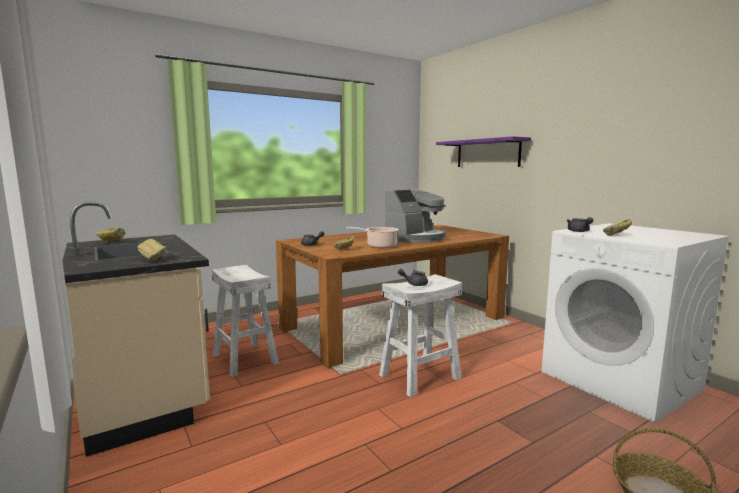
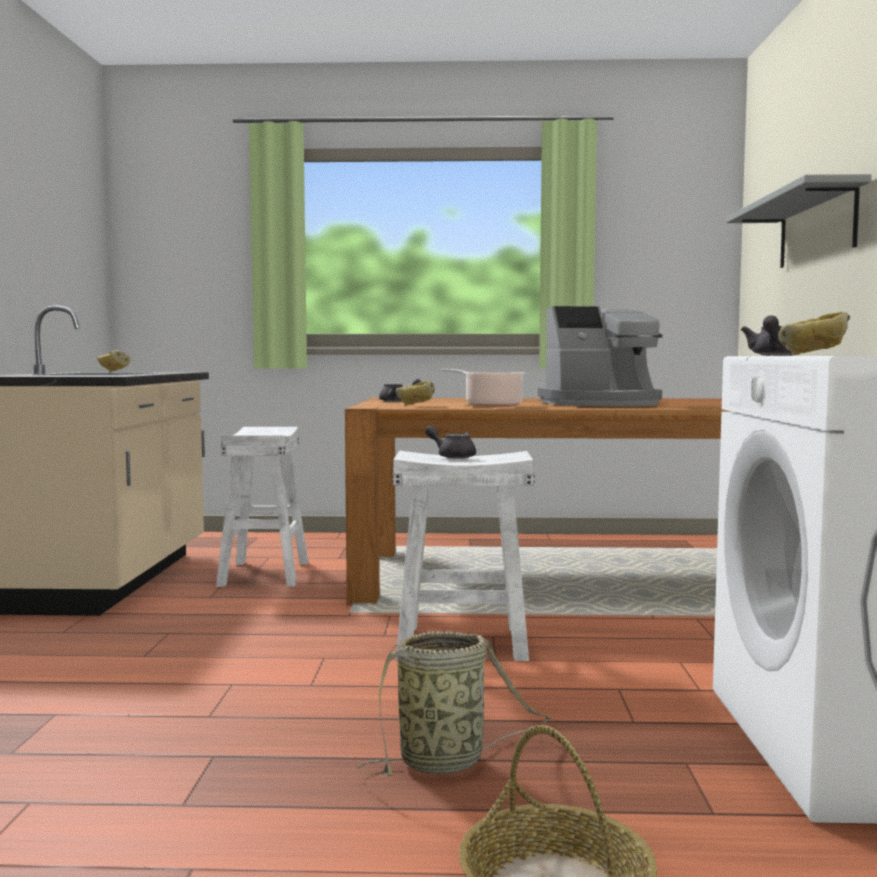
camera: 35 degrees right, 5 degrees down
(153, 260) = (76, 375): bread -> none
(487, 153) = (816, 228): purple shelf -> grey shelf
(526, 448) = (447, 761): none -> basket

